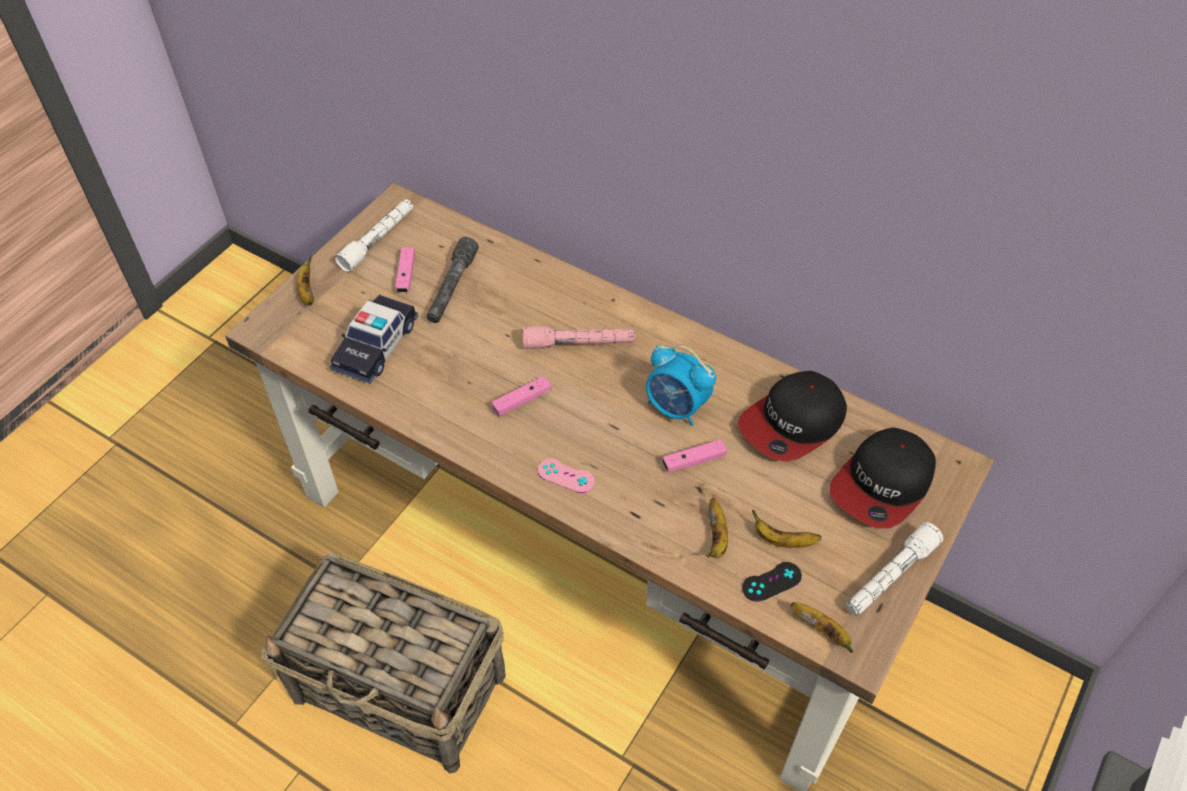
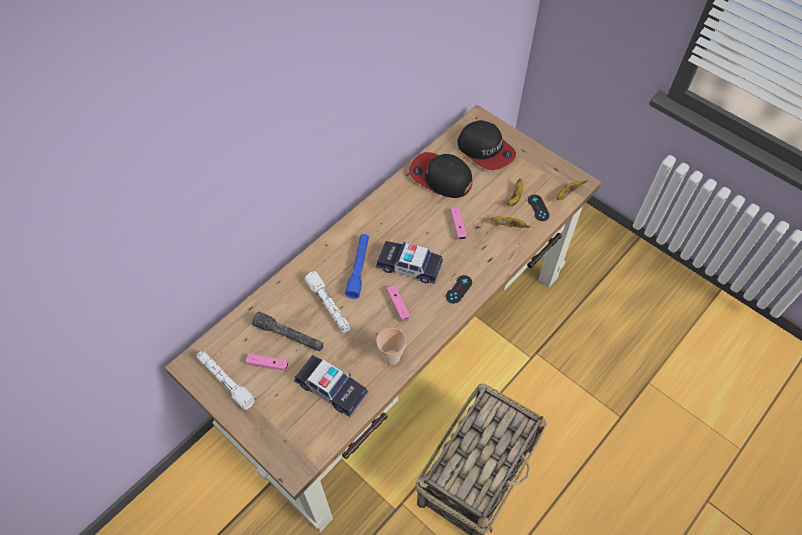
camera: 80 degrees left, 5 degrees up
(307, 292) = (265, 434): banana -> none
(431, 406) = (391, 357): none -> cup
(566, 476) = (458, 289): pink game controller -> black game controller
(579, 343) = (358, 268): pink flashlight -> blue flashlight
(597, 405) = (409, 266): none -> toy car
(676, 407) = (419, 227): alarm clock -> none
(792, 423) = (440, 177): cap -> cap turned 150 degrees clockwise
(890, 576) = (539, 161): white flashlight -> white flashlight (329, 306)

